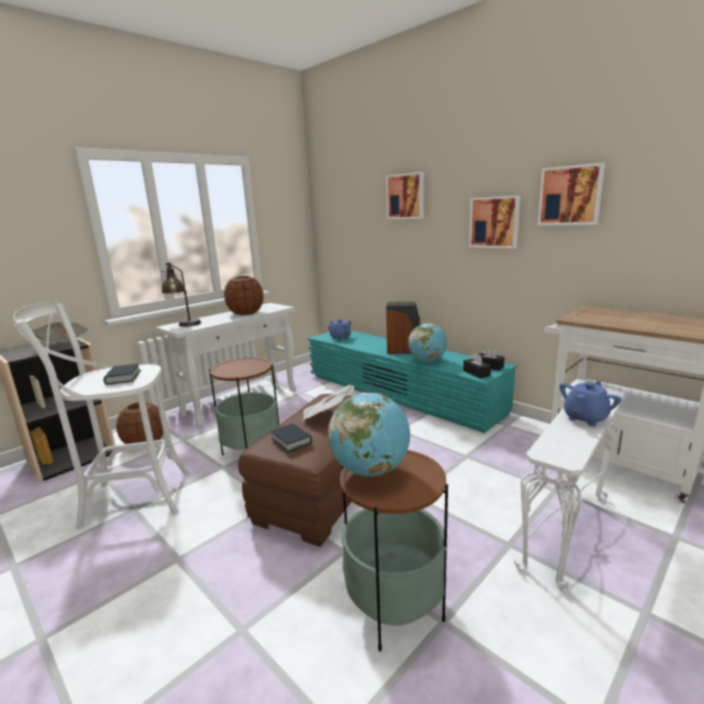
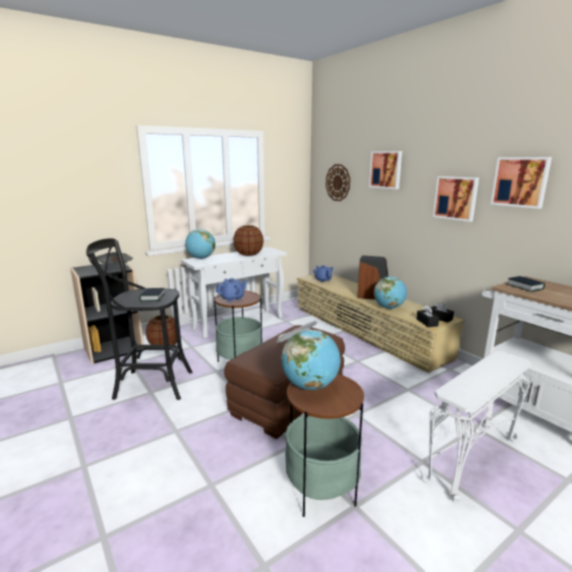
camera: 10 degrees right, 0 degrees up
(131, 498) = (150, 384): white stool -> black stool
(184, 323) = (201, 258): table lamp -> globe
(291, 441) = (264, 358): book -> book (525, 287)
(347, 218) = (338, 182): none -> wall clock
(400, 393) = (366, 331): turquoise tv stand -> beige tv stand
(585, 418) = (496, 370): blue teapot -> blue teapot (232, 298)

